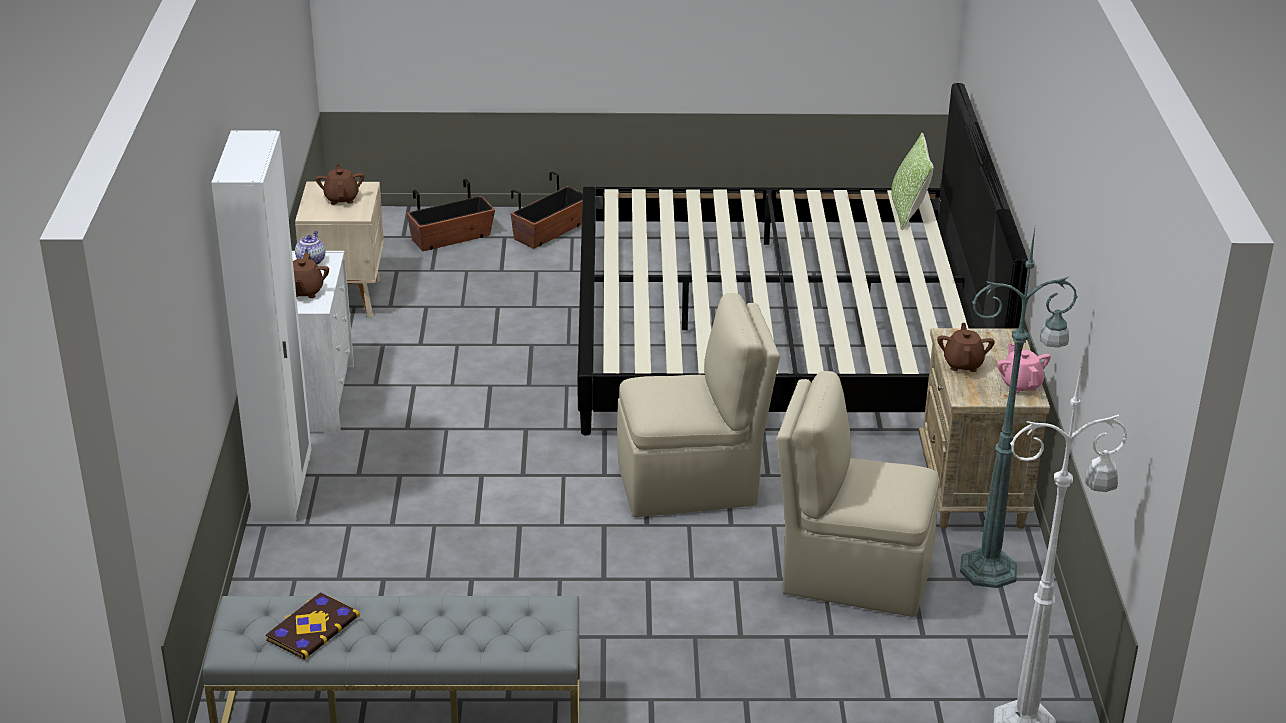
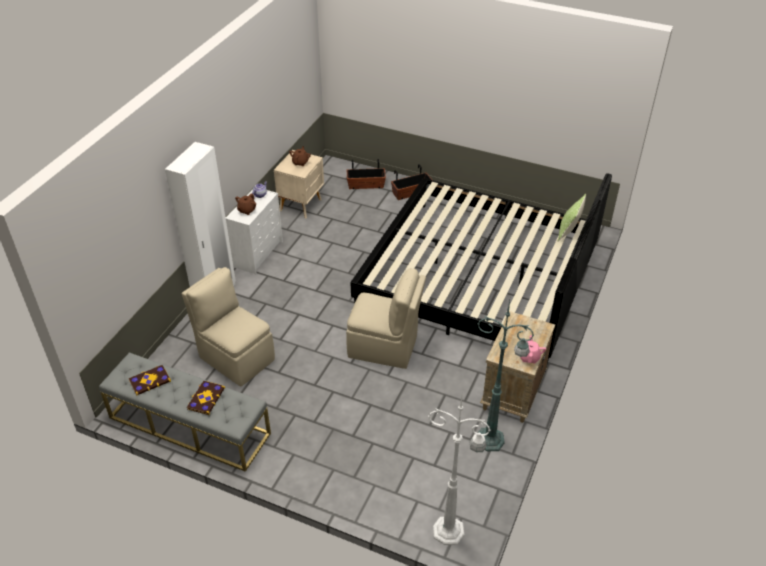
camera: 25 degrees right, 10 degrees up
(455, 623) = (205, 398): none -> book
(852, 573) = (425, 420): beige chair -> beige chair (235, 357)
(963, 364) = (509, 336): brown teapot -> none

